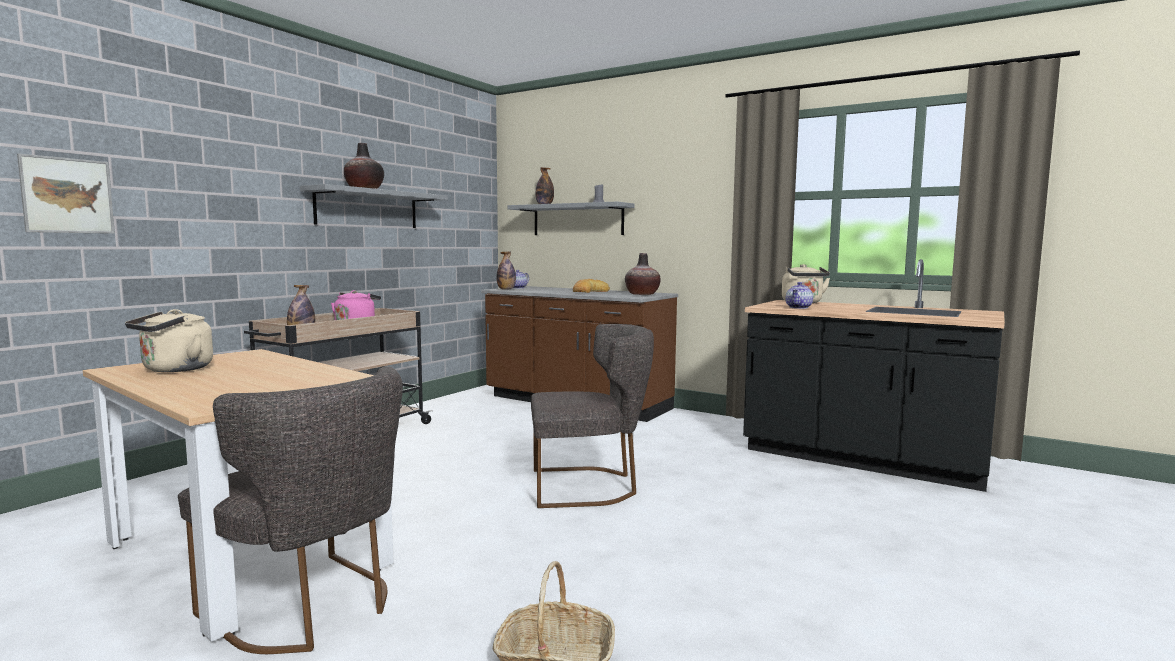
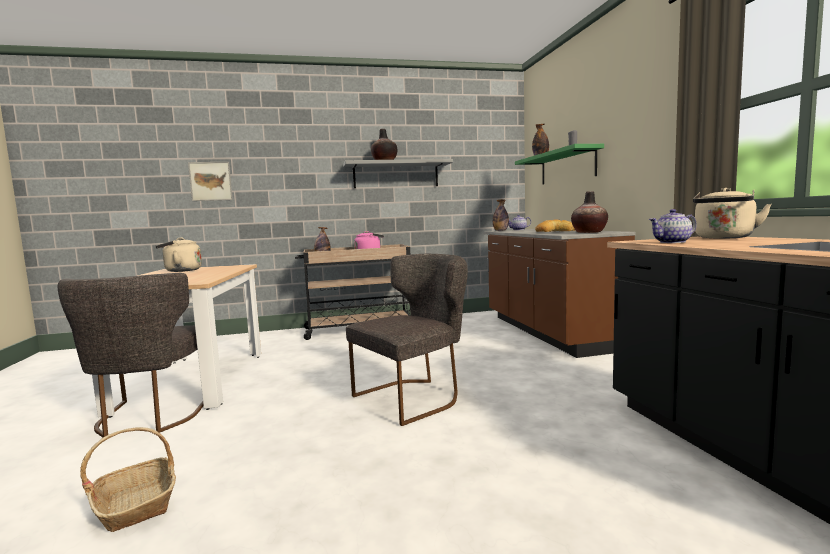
camera: 45 degrees right, 0 degrees up
(577, 220) = (567, 167): grey shelf -> green shelf
(589, 486) = (414, 397): grey chair -> grey chair turned 75 degrees counterclockwise

